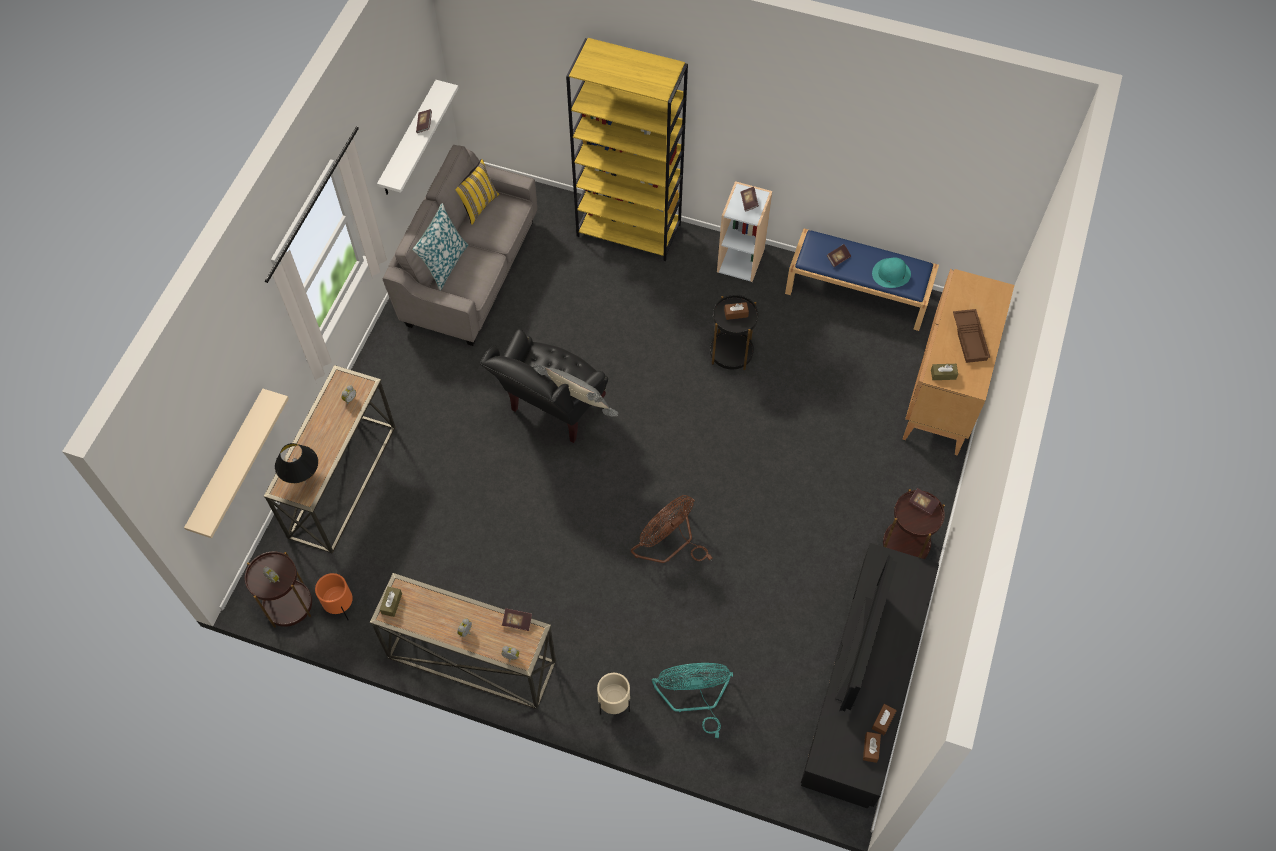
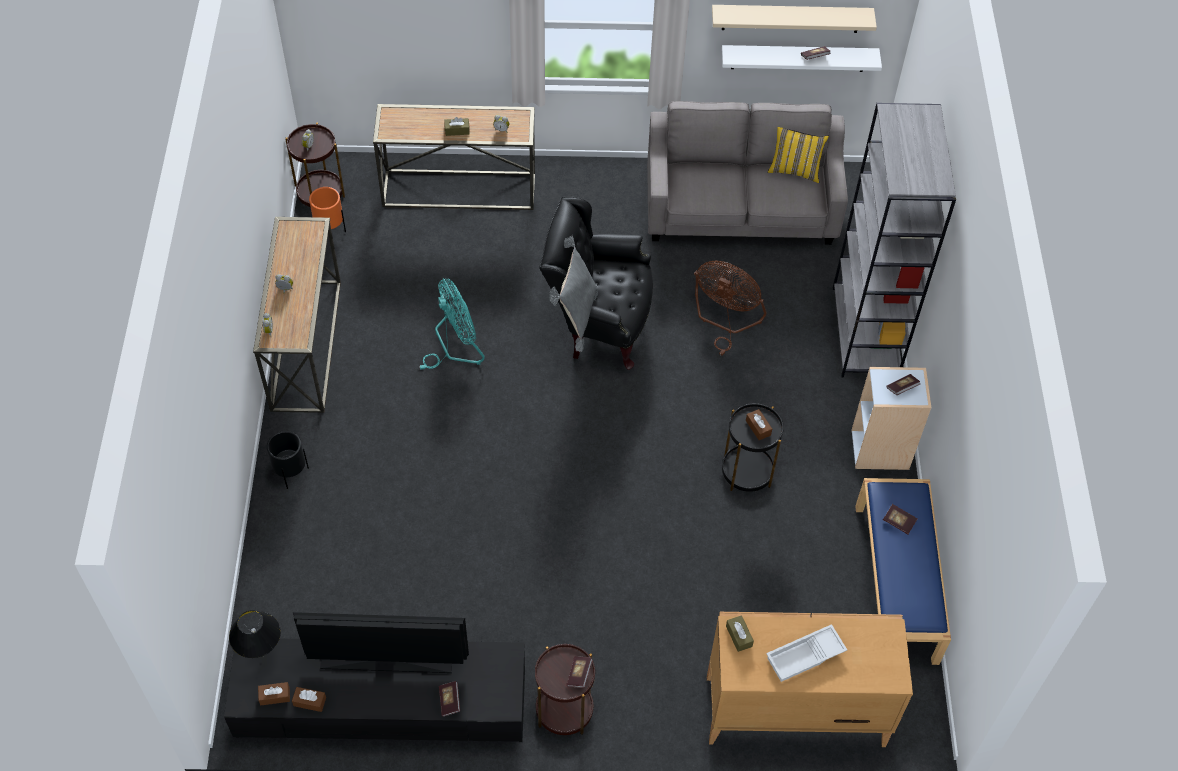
camera: 70 degrees right, 5 degrees down
(228, 463) = (377, 51): beige shelf -> beige shelf (791, 18)
(306, 484) = (399, 129): black table lamp -> black table lamp (262, 657)
(391, 603) = (298, 226): brown tissue box -> brown tissue box (457, 130)
(444, 264) = (708, 166): pillow -> none
(517, 621) = (306, 325): book -> book (449, 701)
(614, 704) = (291, 474): beige planter -> black planter
(629, 230) = (865, 332): yellow bookcase -> grey bookcase
(672, 543) = (487, 477): brown fan -> brown fan (724, 320)
(696, 699) = (317, 544): turquoise fan -> turquoise fan (453, 343)
(891, 274) = (905, 585): turquoise hat -> none
(970, 338) = (805, 657): brown tray -> white tray

